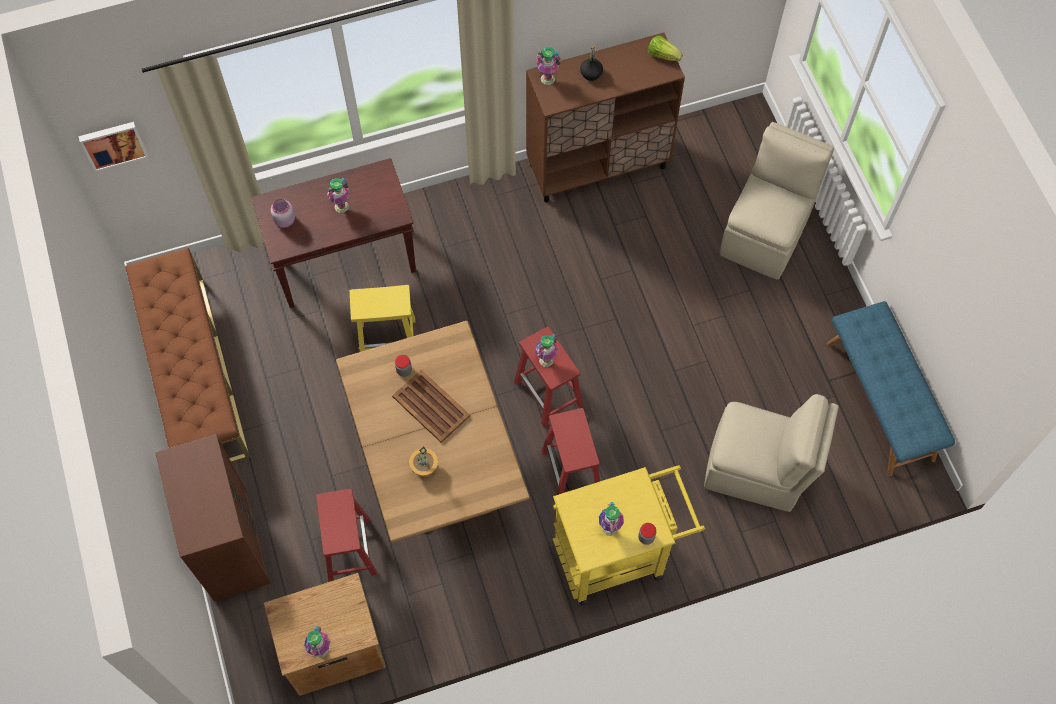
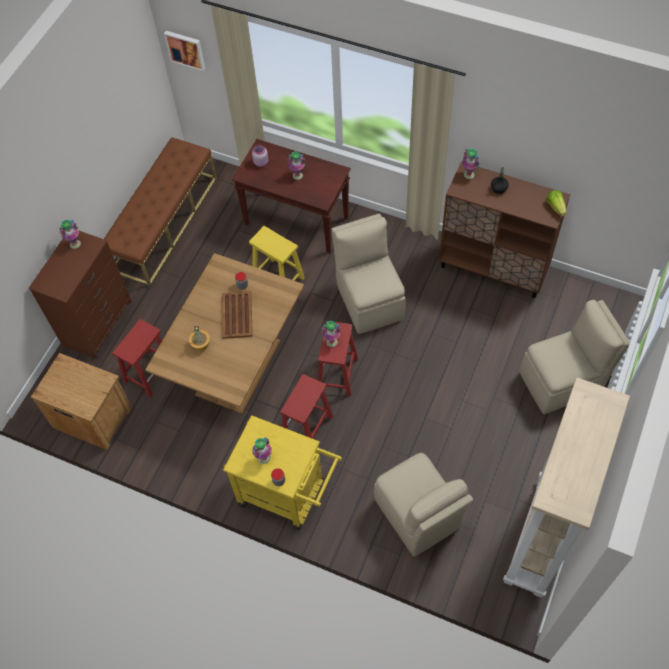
camera: 45 degrees right, 5 degrees down
(320, 649) = (61, 399): vase -> vase (75, 244)
(506, 291) = (369, 300): none -> beige chair
(881, 400) = (540, 538): blue bench -> beige bookcase

